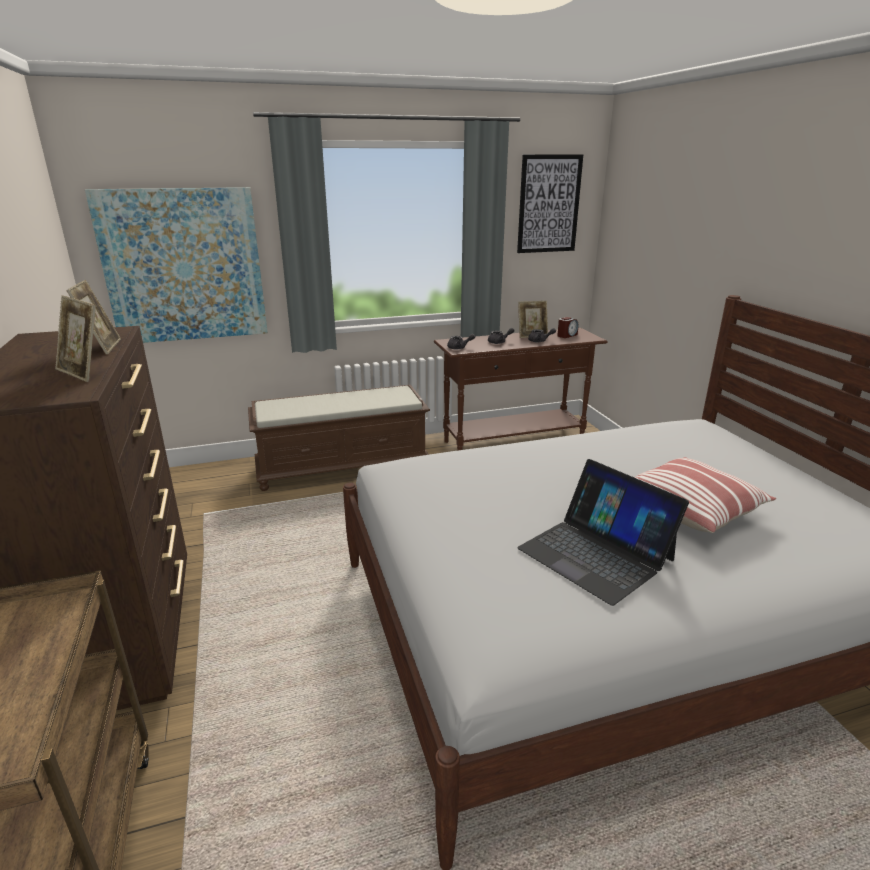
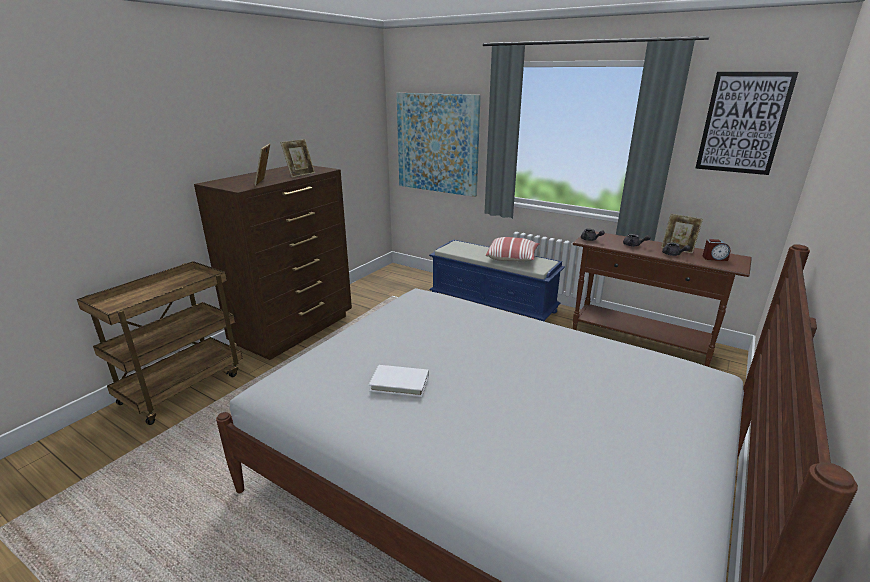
camera: 50 degrees right, 0 degrees up
(343, 466) = (493, 304): brown bench -> blue bench
(596, 553) = (399, 383): laptop -> white book
(692, 508) = (520, 405): pillow -> pillow (512, 258)

